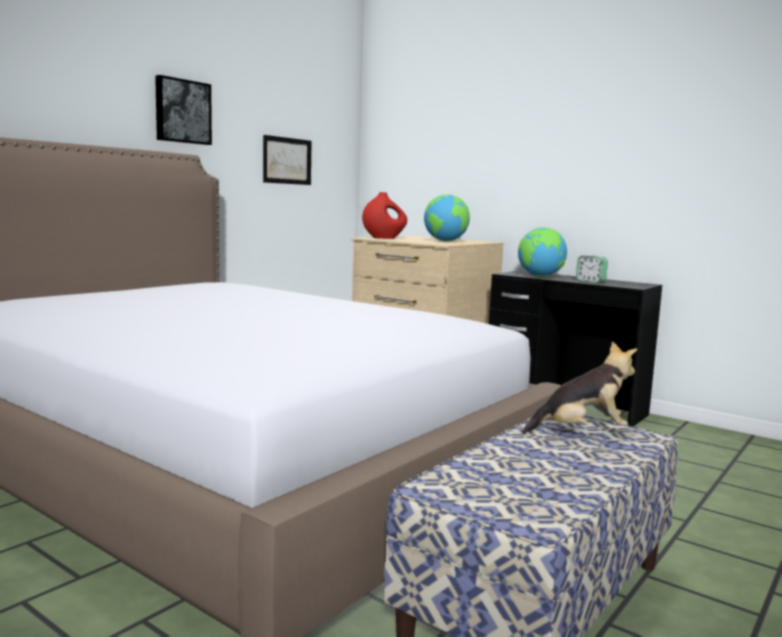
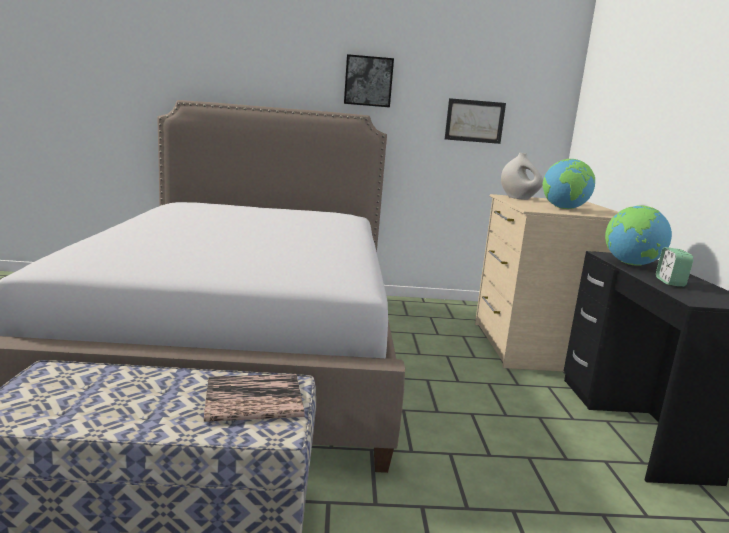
camera: 50 degrees right, 5 degrees up
(384, 238) = (518, 198): red vase -> white vase
(581, 431) = (254, 399): plush toy -> book

